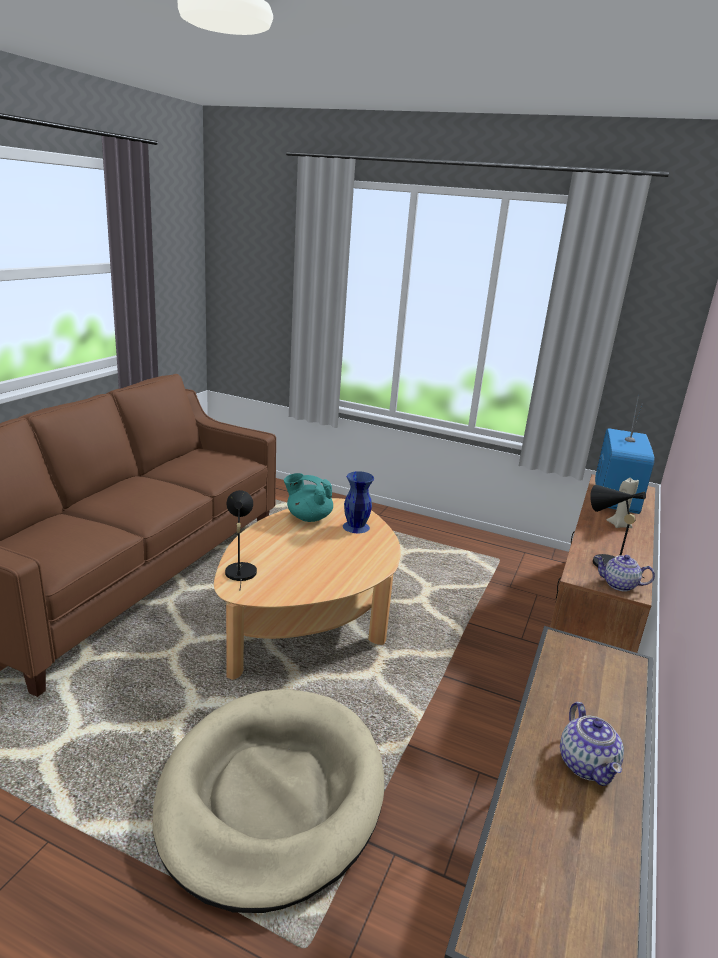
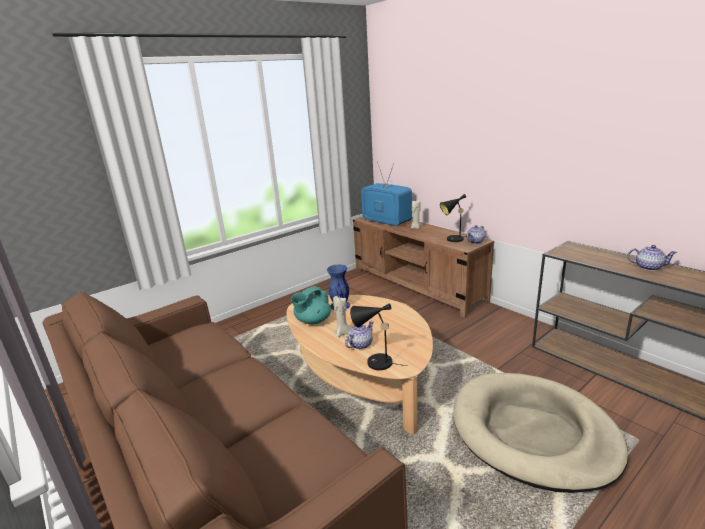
camera: 60 degrees left, 0 degrees up
(273, 554) = (360, 344): none -> teapot
(292, 540) = (343, 333): none -> beige candle

